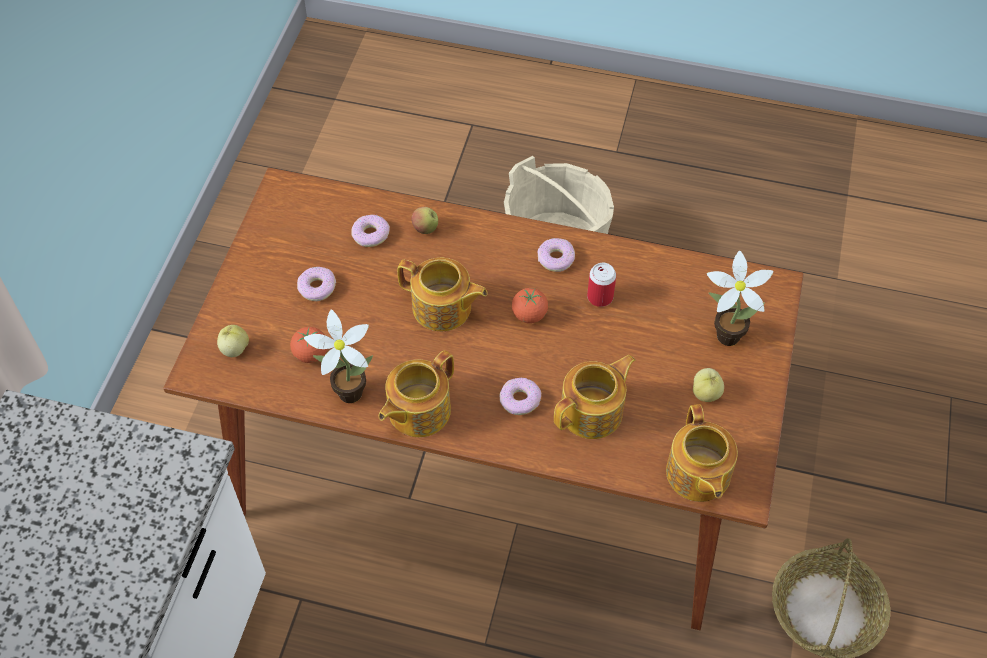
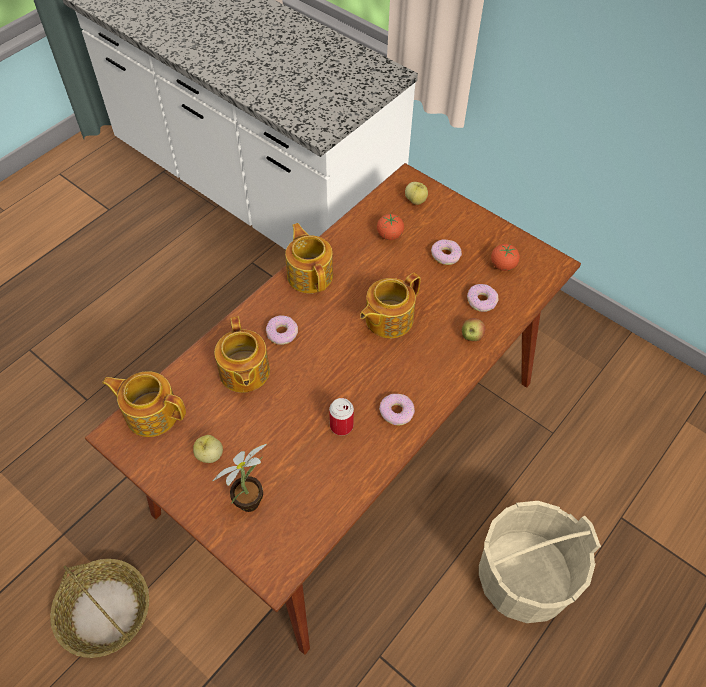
camera: 115 degrees right, 0 degrees up
(346, 391) = (348, 243): potted plant -> none
(529, 315) = (351, 370): tomato -> tomato (503, 265)

